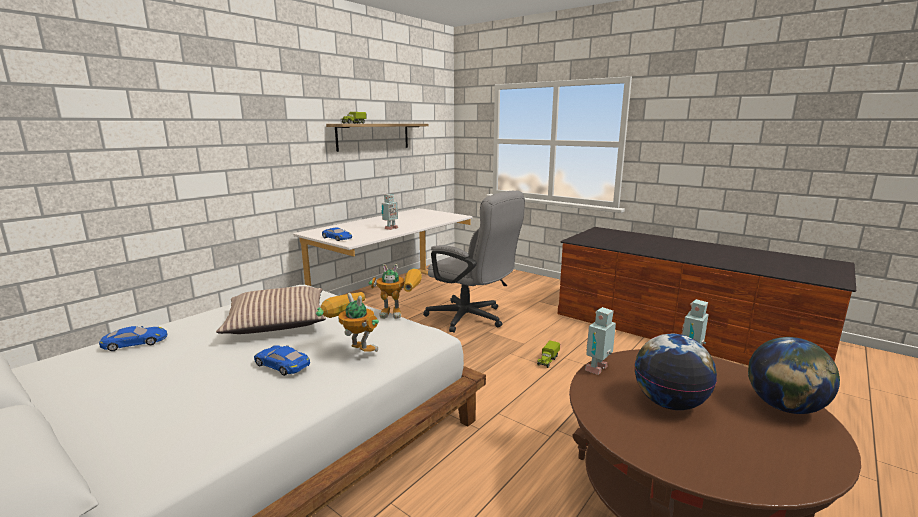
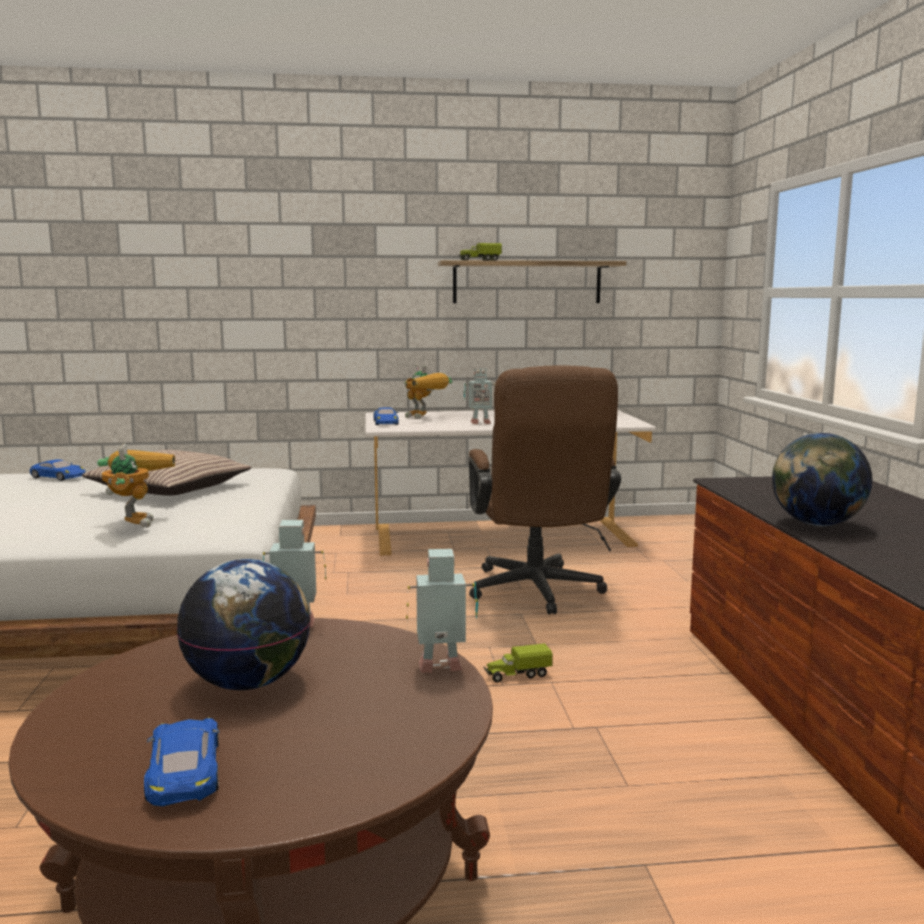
camera: 45 degrees right, 5 degrees down
(282, 364) = (71, 514): blue toy car -> blue toy car (184, 770)
(400, 314) = (269, 510): toy robot -> toy robot (425, 418)
(472, 319) = (537, 593): grey office chair -> brown office chair
(784, 407) = (356, 762): globe -> globe (816, 524)

